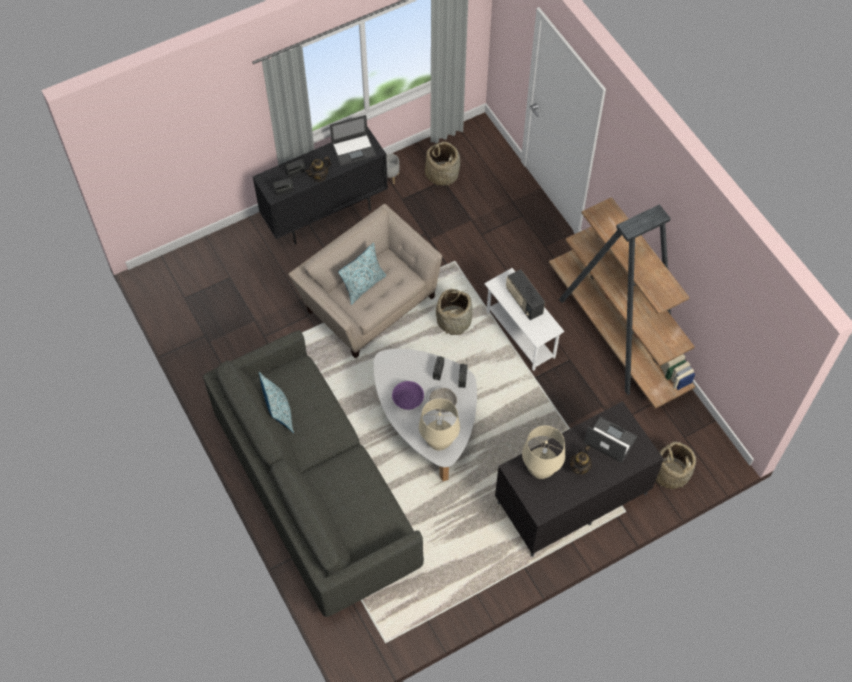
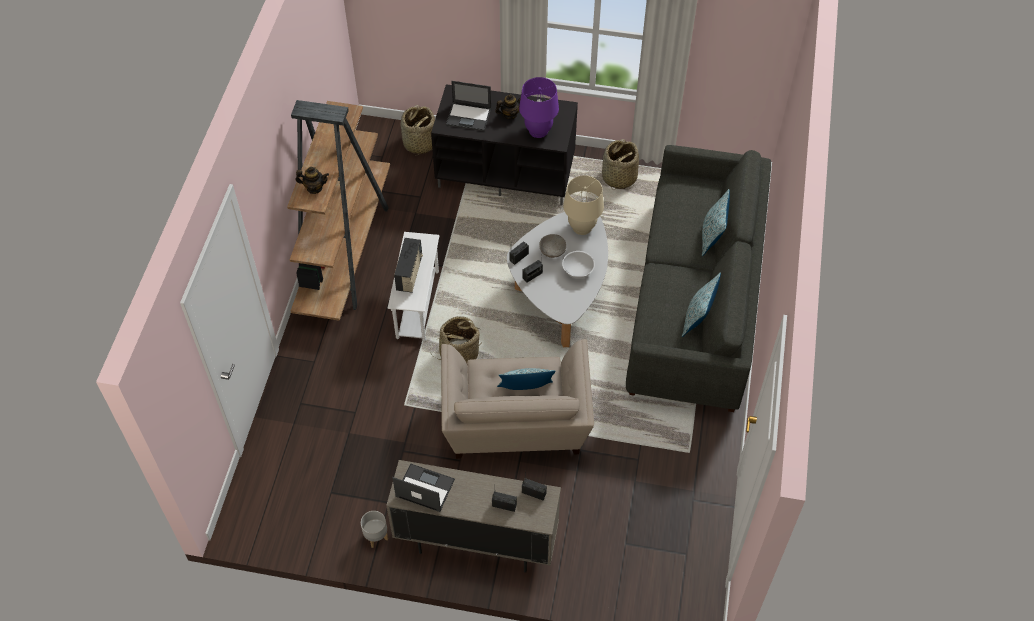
camera: 140 degrees left, 5 degrees down
(319, 176) = (485, 483): teapot -> teapot (314, 188)
(322, 496) = (712, 237): none -> pillow
(325, 214) = (476, 543): black cabinet -> beige cabinet
(408, 400) = (577, 271): purple bowl -> white bowl
(442, 174) = (325, 501): basket -> basket (618, 177)
(540, 469) = (538, 130): beige table lamp -> purple table lamp
(609, 439) = (469, 117): laptop -> laptop turned 60 degrees counterclockwise

